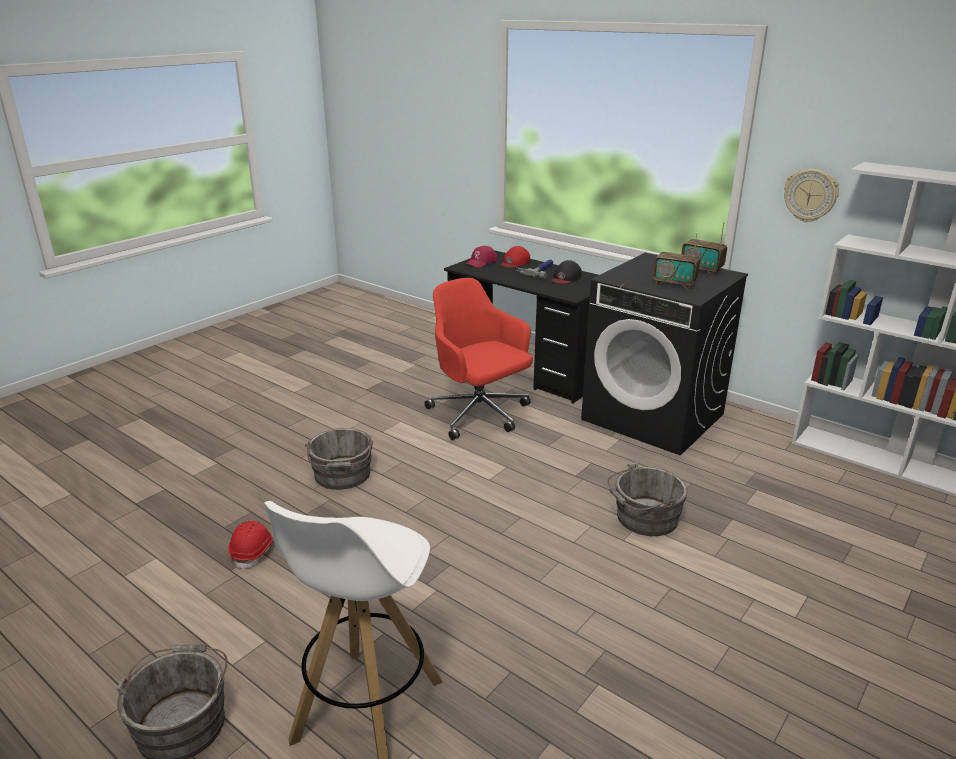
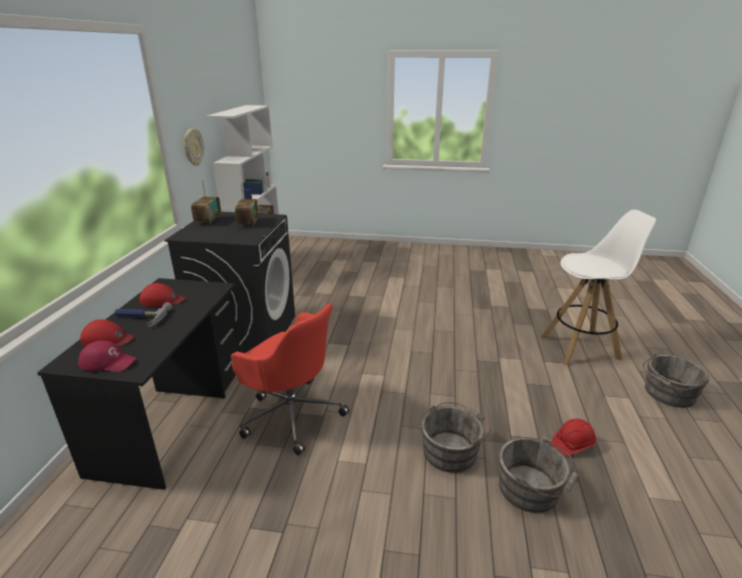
camera: 120 degrees left, 0 degrees up
(480, 414) = (291, 413): red office chair -> red office chair turned 75 degrees counterclockwise
(565, 278) = (162, 300): black cap -> red cap
(643, 518) = (372, 316): grey bucket -> grey bucket (532, 490)

